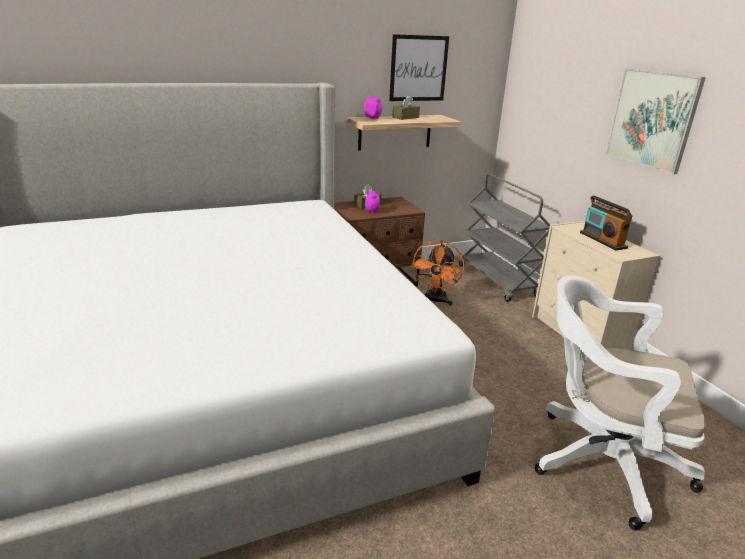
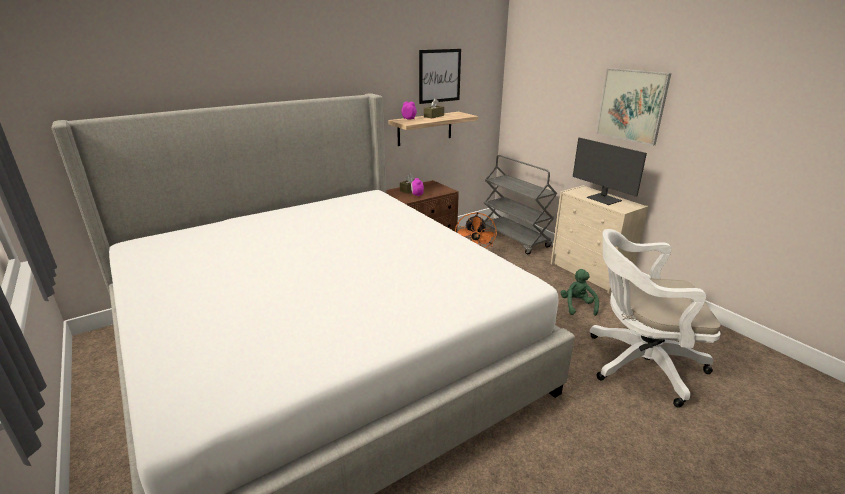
camera: 10 degrees left, 0 degrees up
(546, 374) = (577, 306): none -> green plush toy
(602, 240) = (603, 199): radio -> monitor

